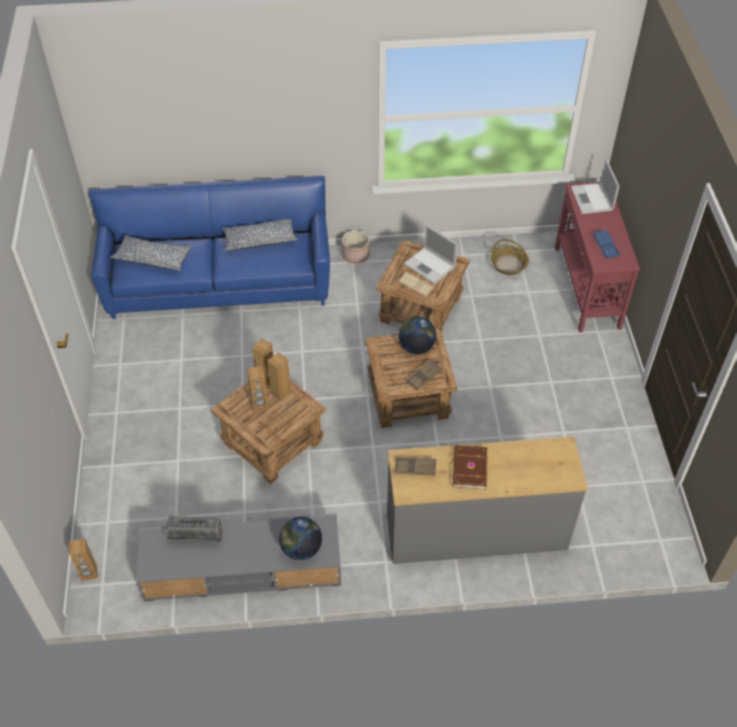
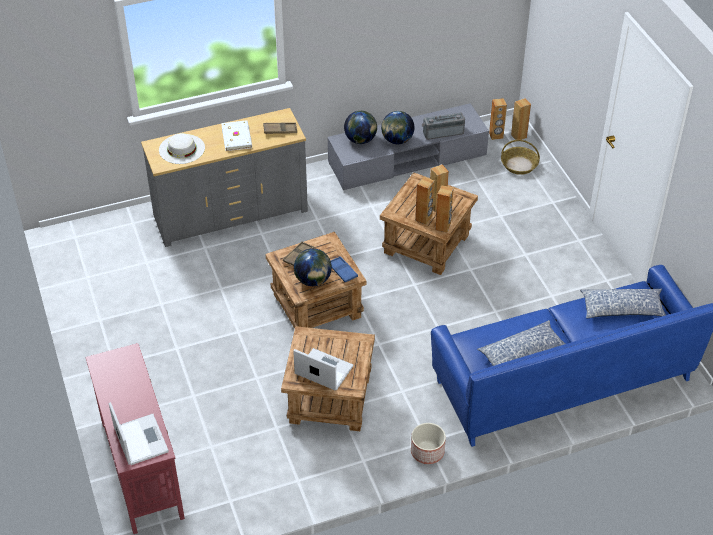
camera: 165 degrees right, 5 degrees down
(116, 581) = (496, 135): none -> brown speaker
(257, 537) = (397, 140): none -> globe
(416, 286) = (332, 343): beige tray -> none
(468, 469) = (237, 137): brown book -> white book
(508, 264) = (239, 479): basket -> basket (519, 165)
(538, 465) = (182, 149): none -> white hat
(605, 246) = (124, 377): blue tray -> blue tray (342, 271)

